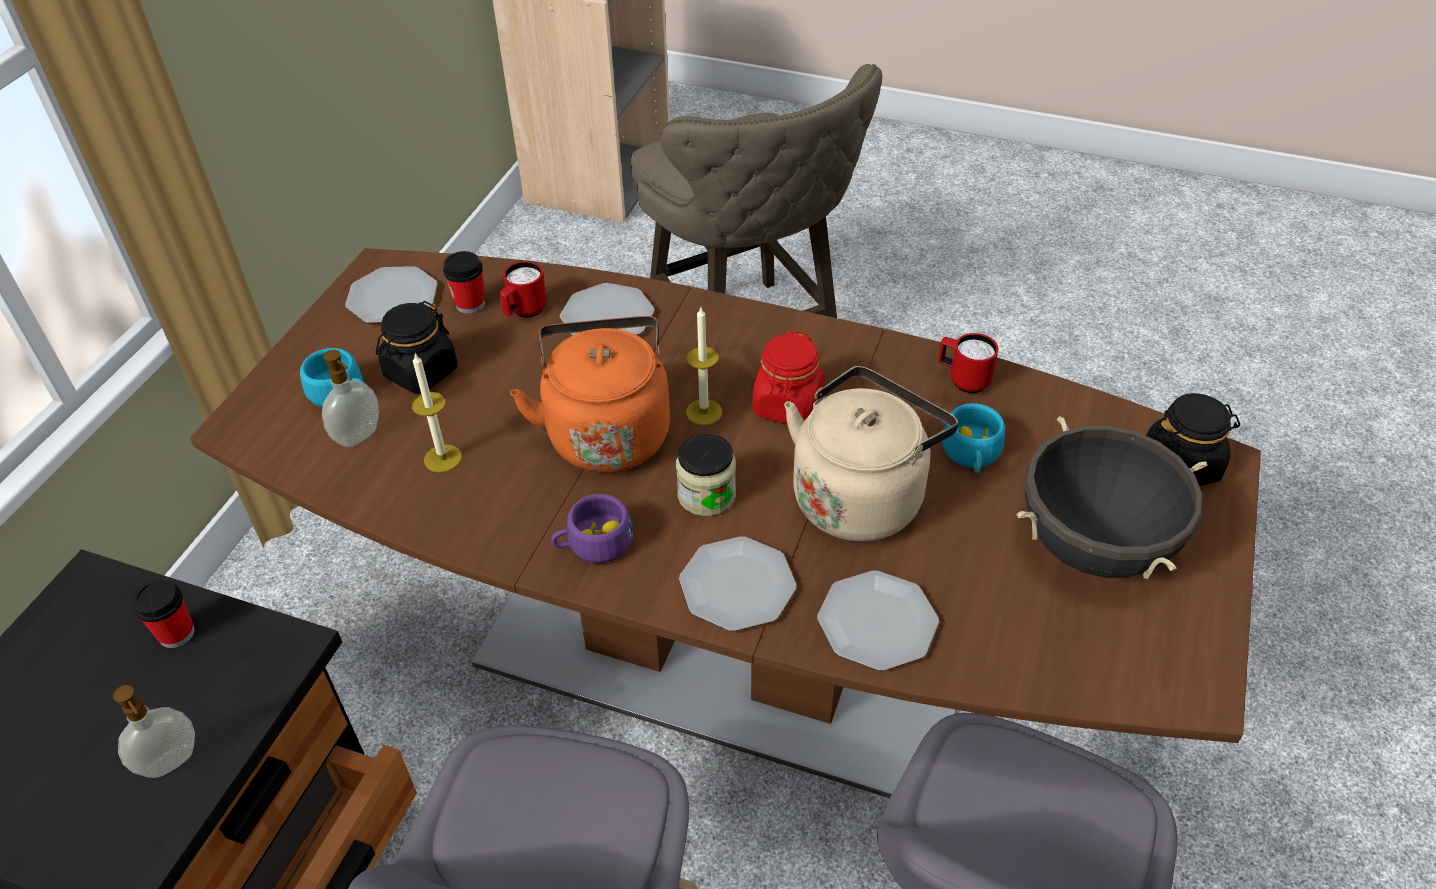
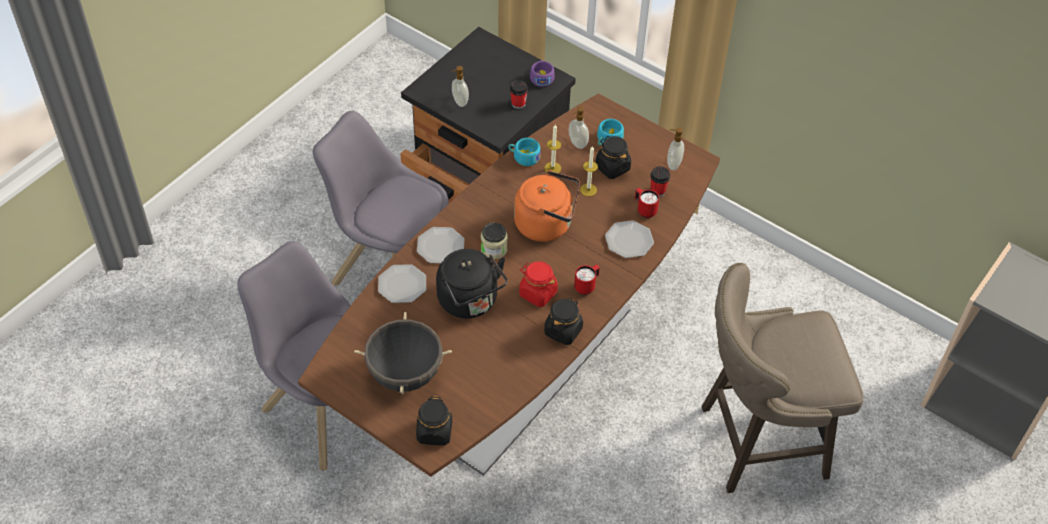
camera: 105 degrees right, 5 degrees up
(393, 298) = (673, 164): plate -> soap dispenser
(593, 544) = (483, 207): purple cup -> purple cup (541, 77)
(704, 412) = (545, 261): candle -> candle (588, 190)
(854, 355) = (563, 331): none -> black jar
(861, 495) = (470, 302): beige kettle -> black kettle
(963, 380) = (527, 368): red mug -> red mug (587, 286)
(971, 455) = (477, 352): turquoise cup -> turquoise cup (524, 157)

